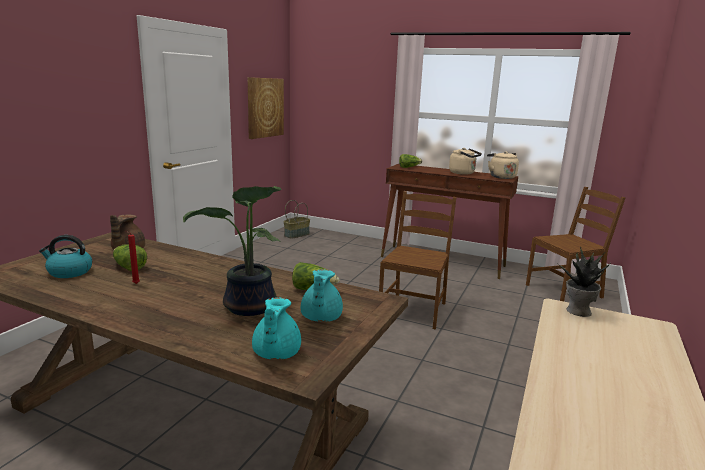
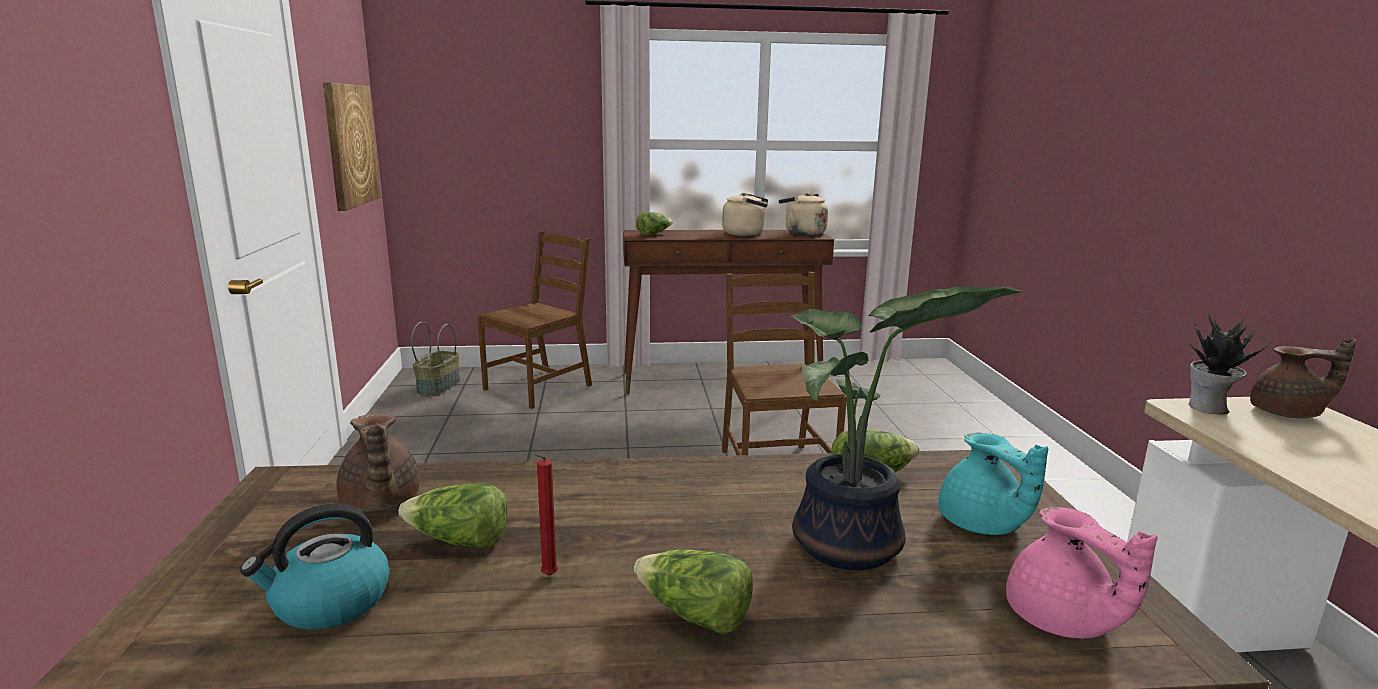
camera: 30 degrees left, 0 degrees up
(155, 307) = (695, 615): none -> lettuce
(275, 353) = (1060, 622): turquoise teapot -> pink teapot
(564, 291) = (913, 388): brown chair -> brown chair (539, 387)
(633, 328) = (1288, 413): none -> brown teapot

